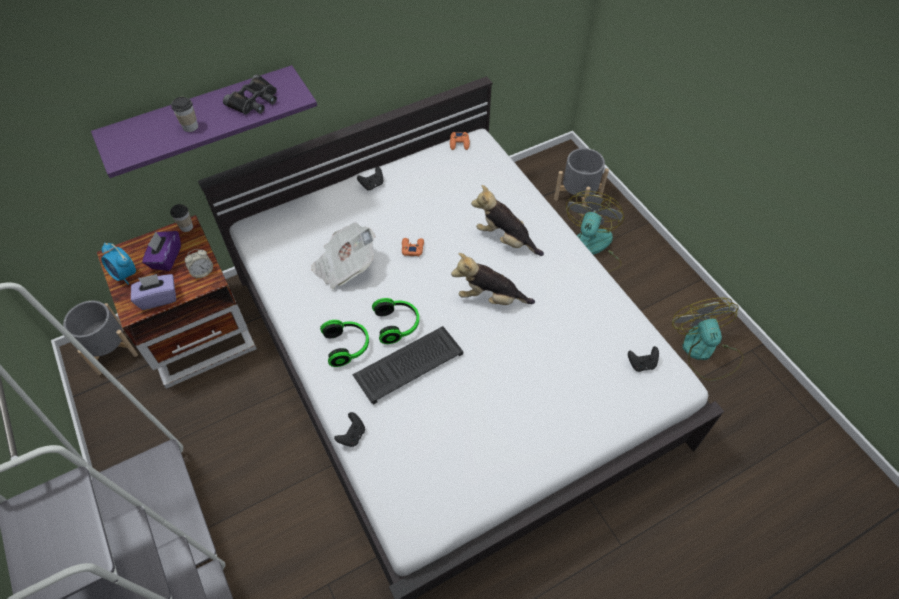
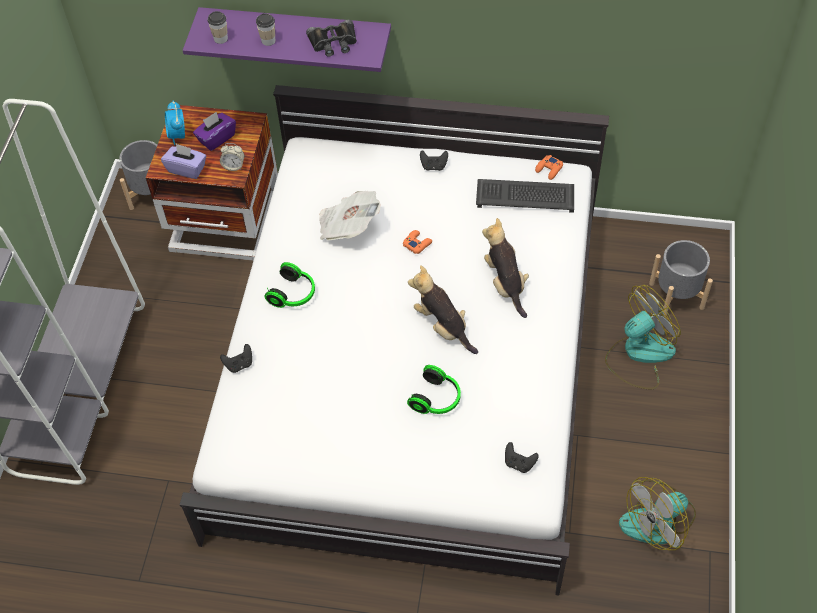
camera: 40 degrees right, 0 degrees up
(186, 227) = (251, 120): cup -> cup (221, 38)
(397, 325) = (347, 301): headphones -> headphones (437, 399)
(409, 363) = (327, 337): keyboard -> keyboard (526, 196)
(704, 351) = (658, 520): fan -> fan turned 150 degrees counterclockwise

